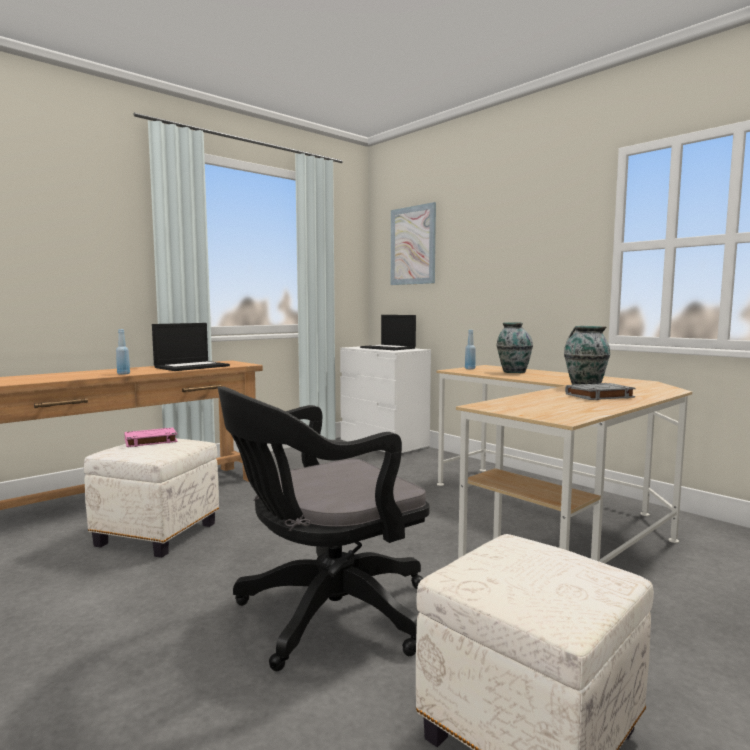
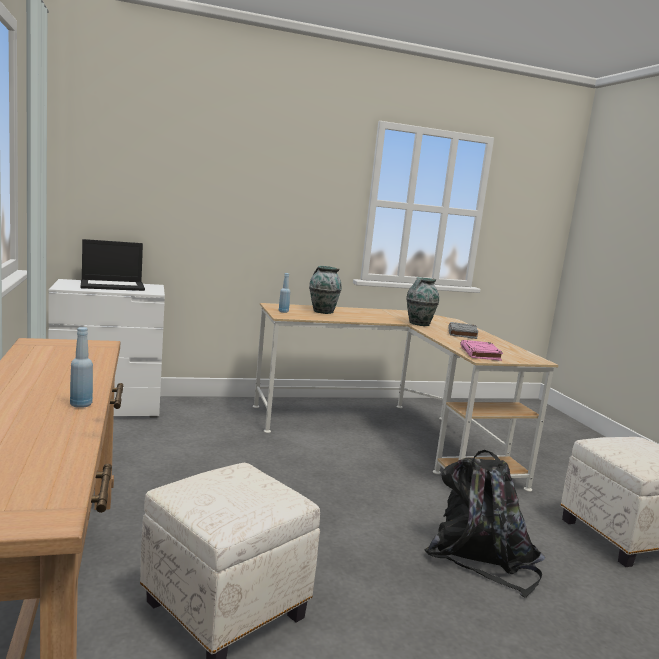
camera: 65 degrees left, 5 degrees up
(150, 441) = (209, 491): pink book -> pink book (480, 354)
(192, 366) = (66, 364): laptop -> none
(325, 615) = (481, 557): black office chair -> black backpack
(413, 245) = (130, 153): picture -> none

